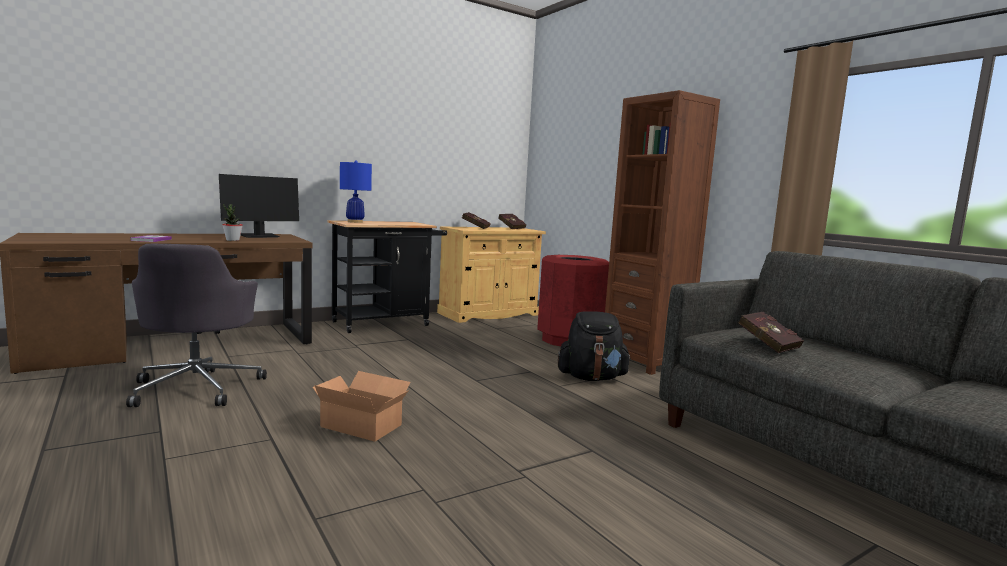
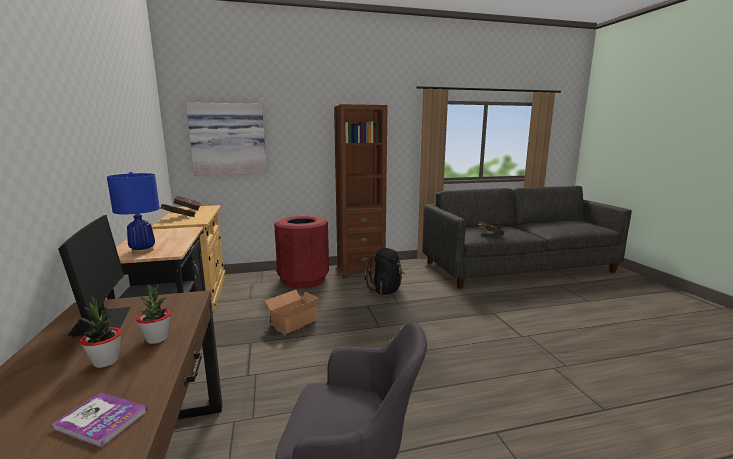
camera: 70 degrees left, 5 degrees up
(208, 238) = (106, 361): none -> potted plant
(361, 424) = (463, 384): cardboard box -> cardboard box (292, 322)
(566, 157) = (228, 139): none -> picture

